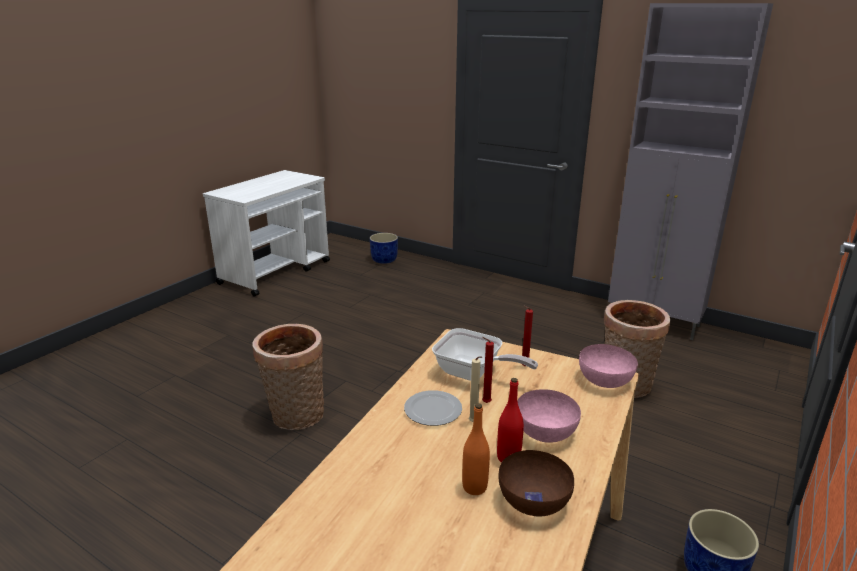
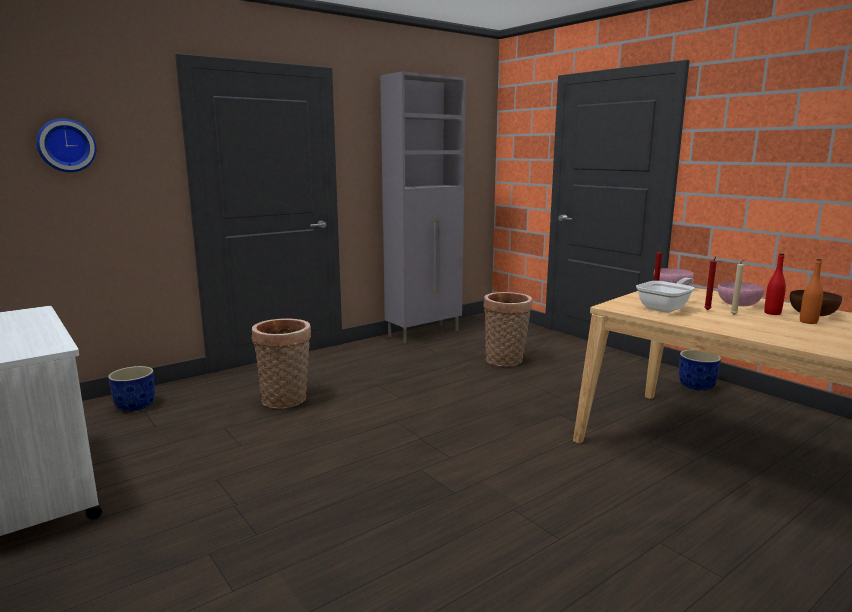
camera: 70 degrees left, 10 degrees down
(296, 417) = (479, 509): basket -> basket (286, 401)
(387, 73) = (66, 145): none -> wall clock
(433, 410) = (722, 321): plate -> none

